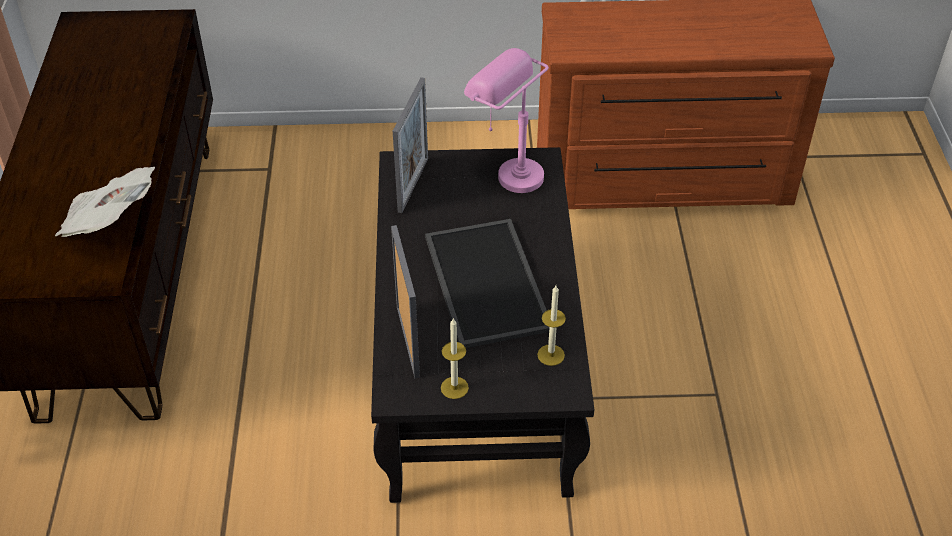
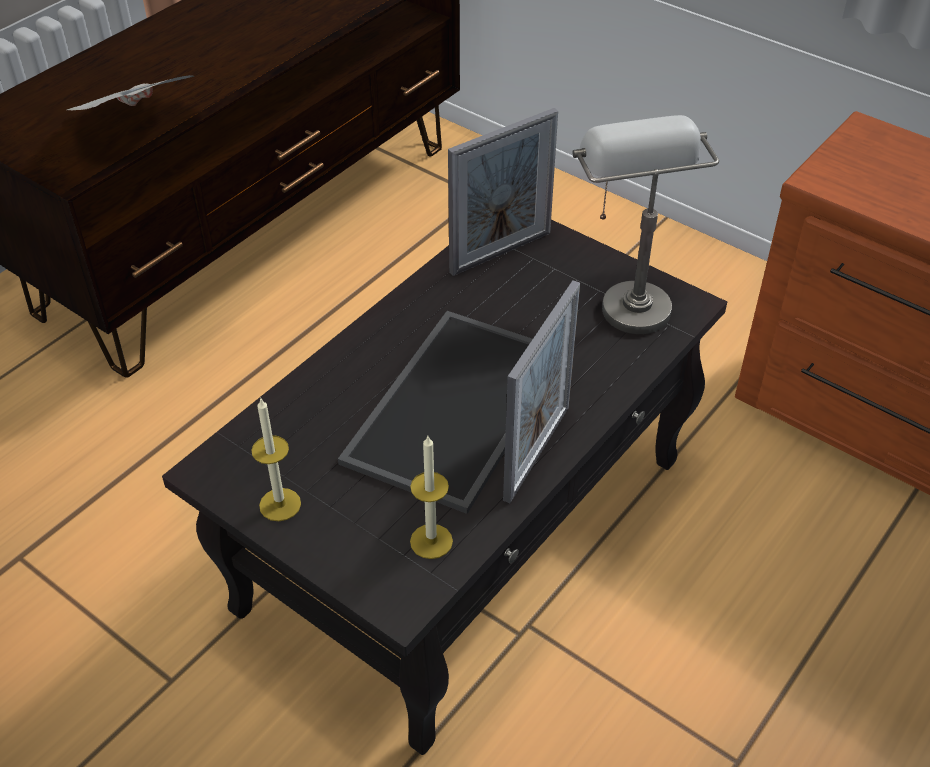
camera: 40 degrees right, 0 degrees up
(408, 341) = (294, 419): picture frame -> picture frame (537, 452)
(506, 172) = (625, 295): pink table lamp -> grey table lamp

